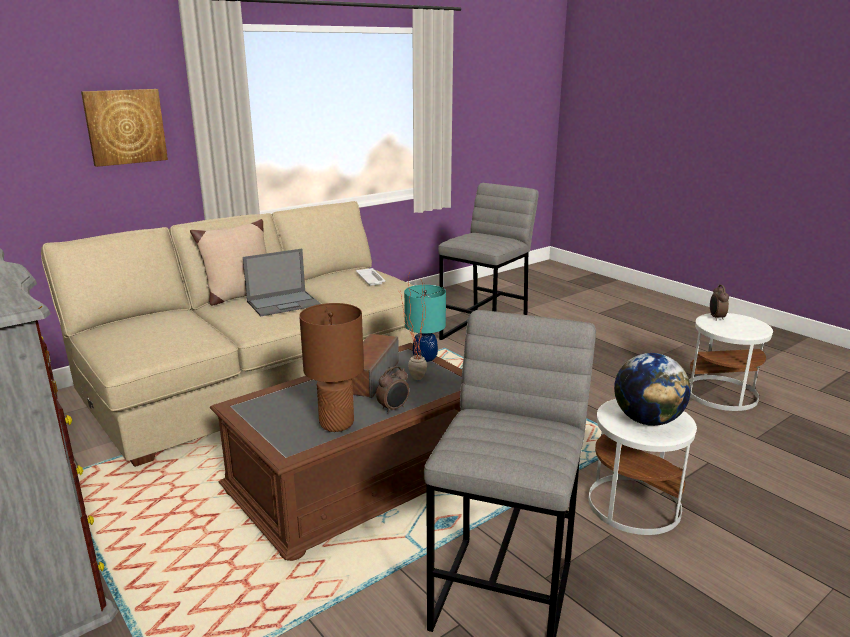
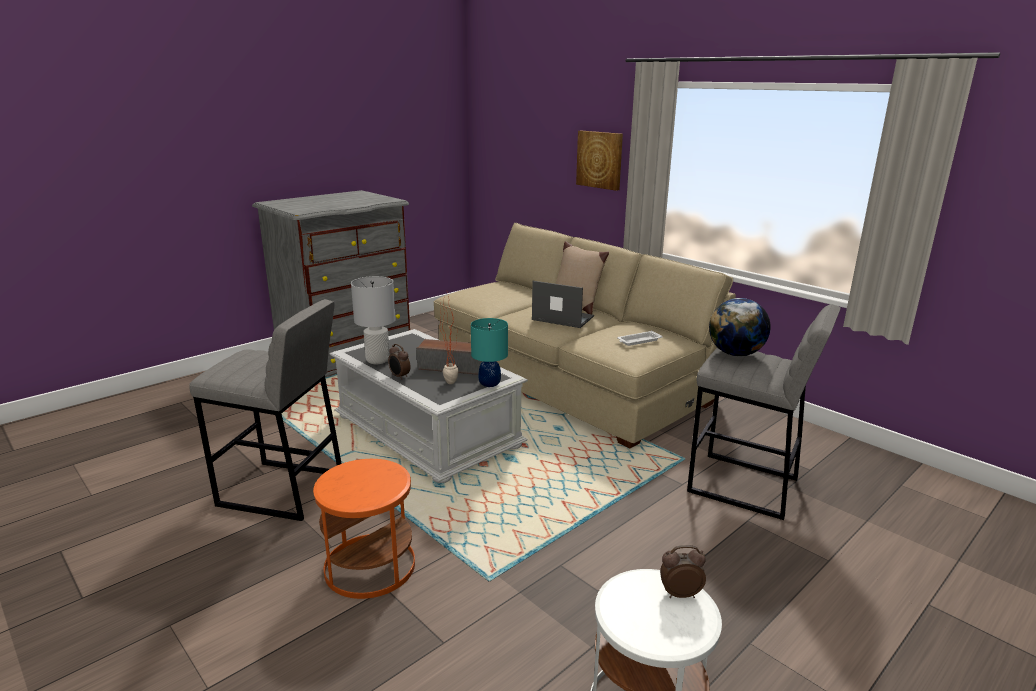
camera: 85 degrees right, 0 degrees up
(284, 303) = (562, 318): laptop -> laptop turned 150 degrees clockwise
(337, 426) = (378, 362): brown table lamp -> grey table lamp
(361, 477) = (428, 430): brown coffee table -> white coffee table
(634, 505) = (369, 566): white side table -> orange side table
(647, 420) = (357, 482): globe -> globe (735, 354)

